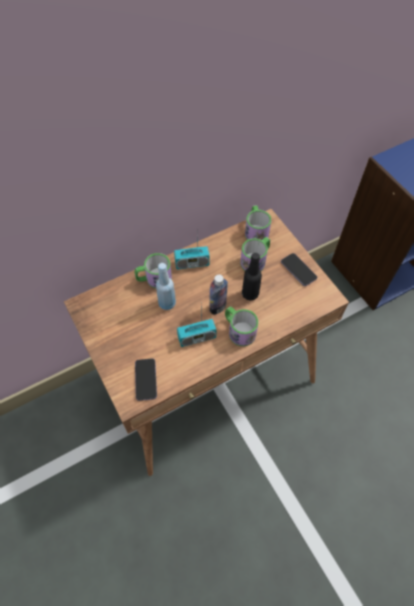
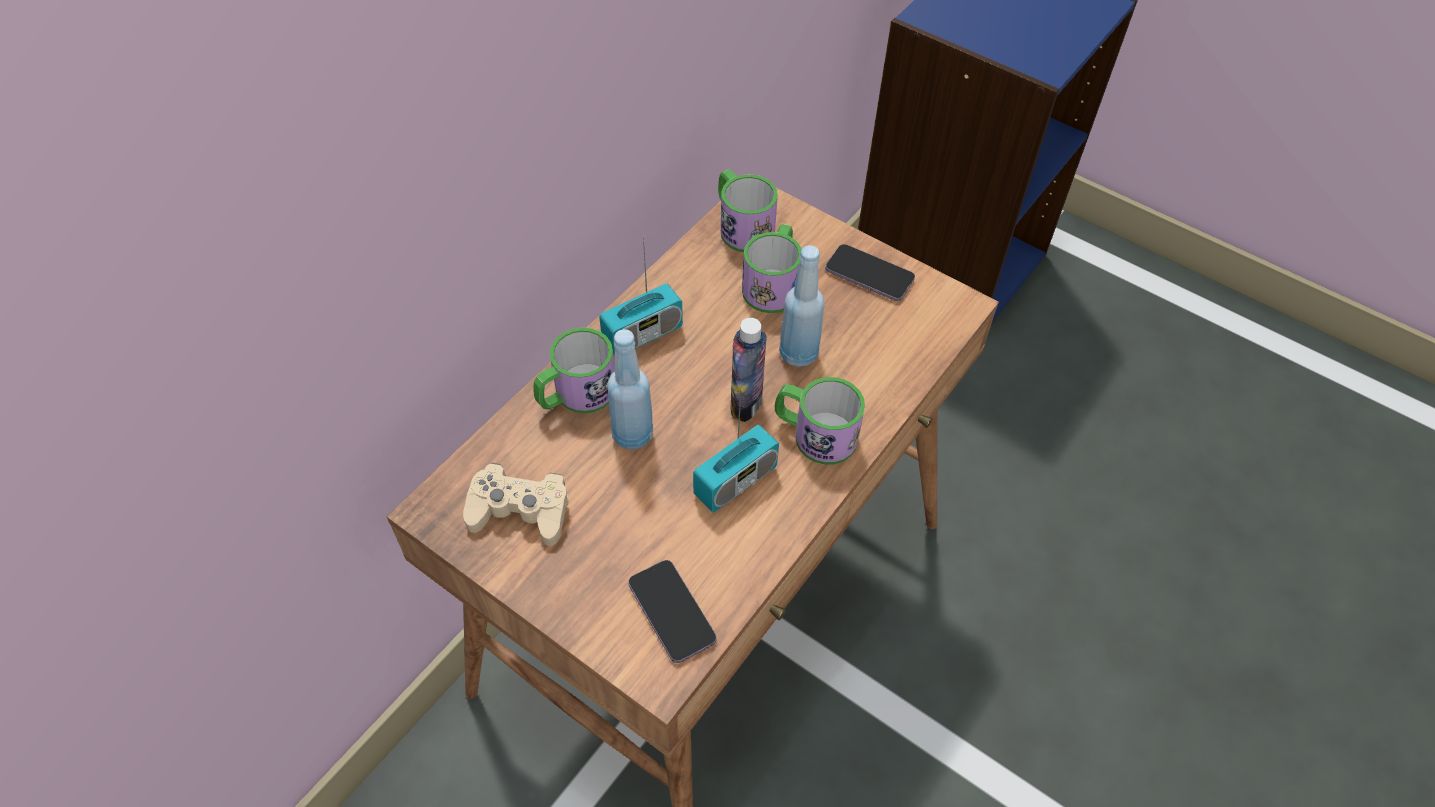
camera: 25 degrees left, 5 degrees down
(110, 317) = (520, 511): none -> beige game controller
(250, 294) = (798, 354): black bottle -> blue bottle

